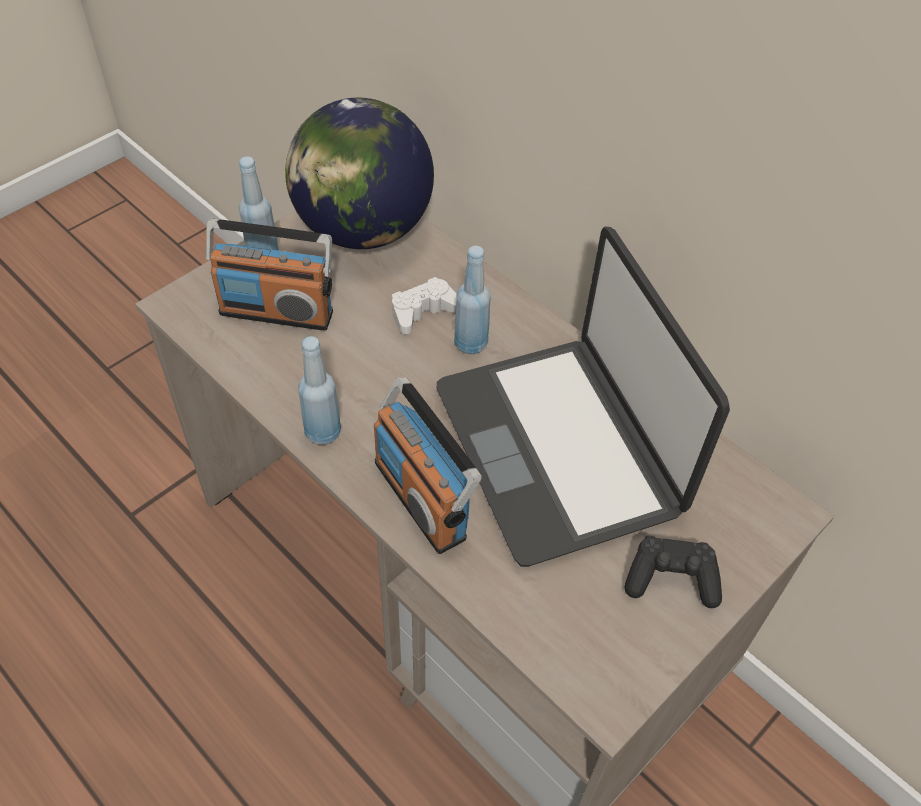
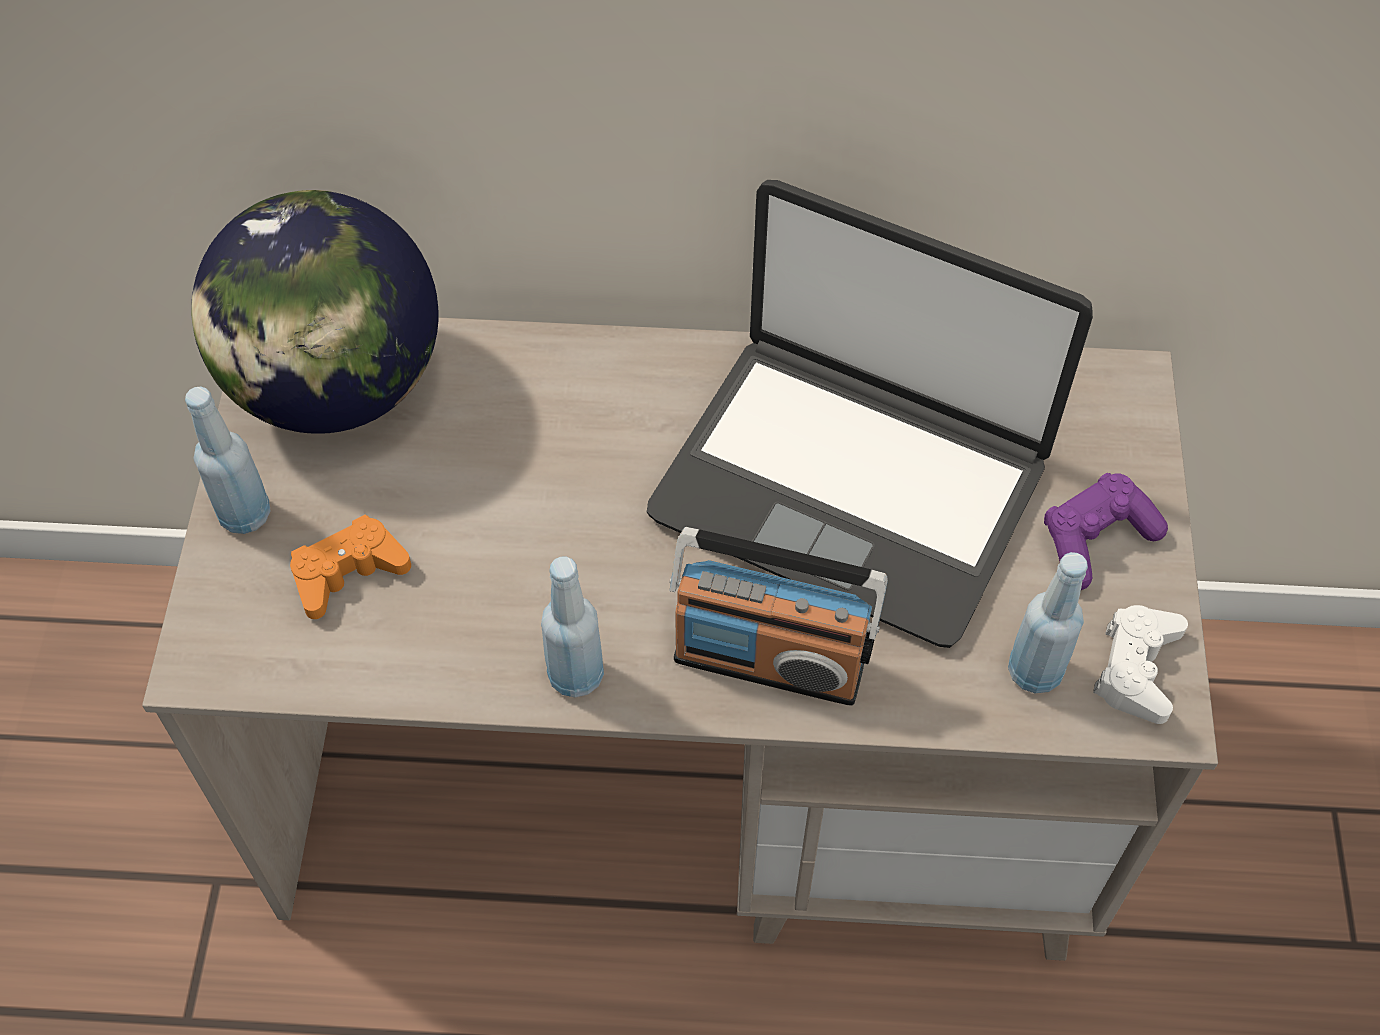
camera: 40 degrees left, 5 degrees up
(277, 311) = (348, 572): radio -> orange game controller
(423, 311) = (529, 438): white game controller -> white game controller (1137, 668)
(470, 343) = (626, 436): blue bottle -> blue bottle (1034, 671)
(671, 579) = (1095, 540): black game controller -> purple game controller

